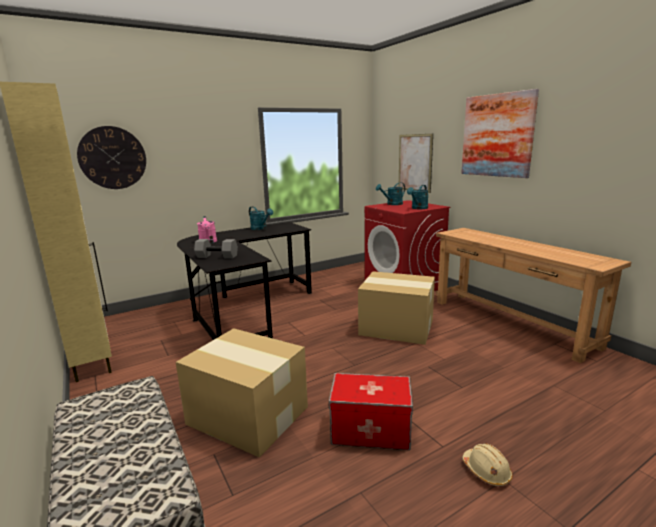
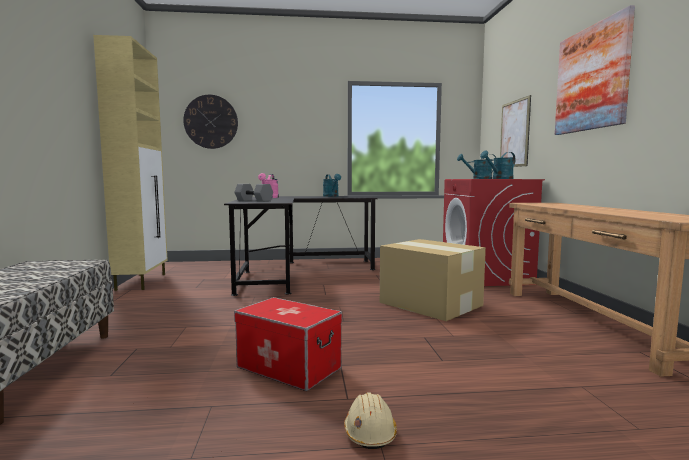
camera: 25 degrees right, 10 degrees down
(247, 414) = (198, 332): cardboard box -> none

